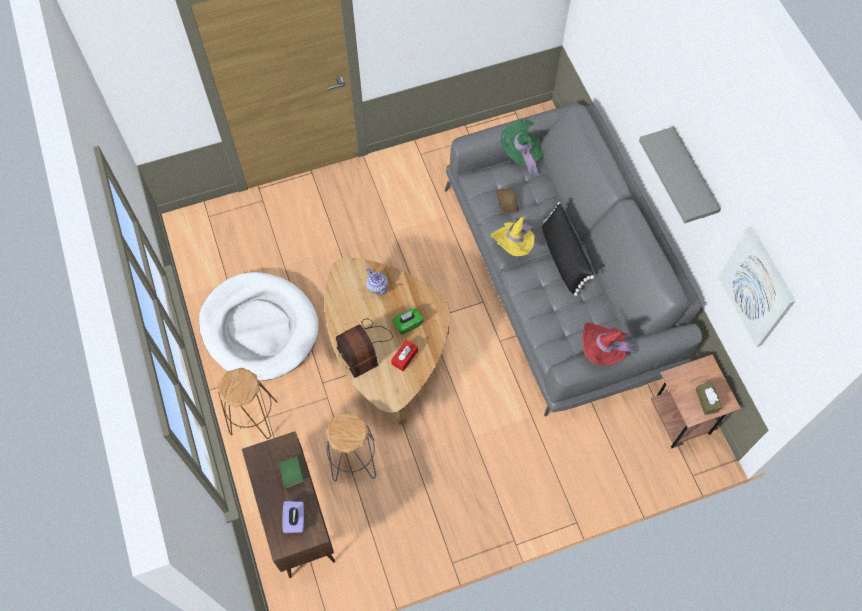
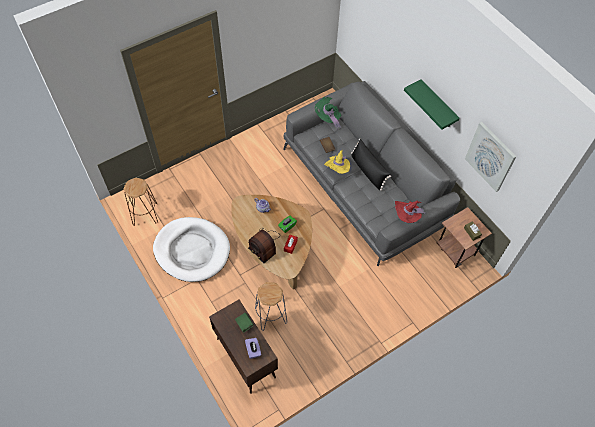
camera: 15 degrees left, 5 degrees down
(253, 417) = (202, 303): brown stool -> brown stool (145, 214)
(692, 177) = (437, 105): grey shelf -> green shelf

